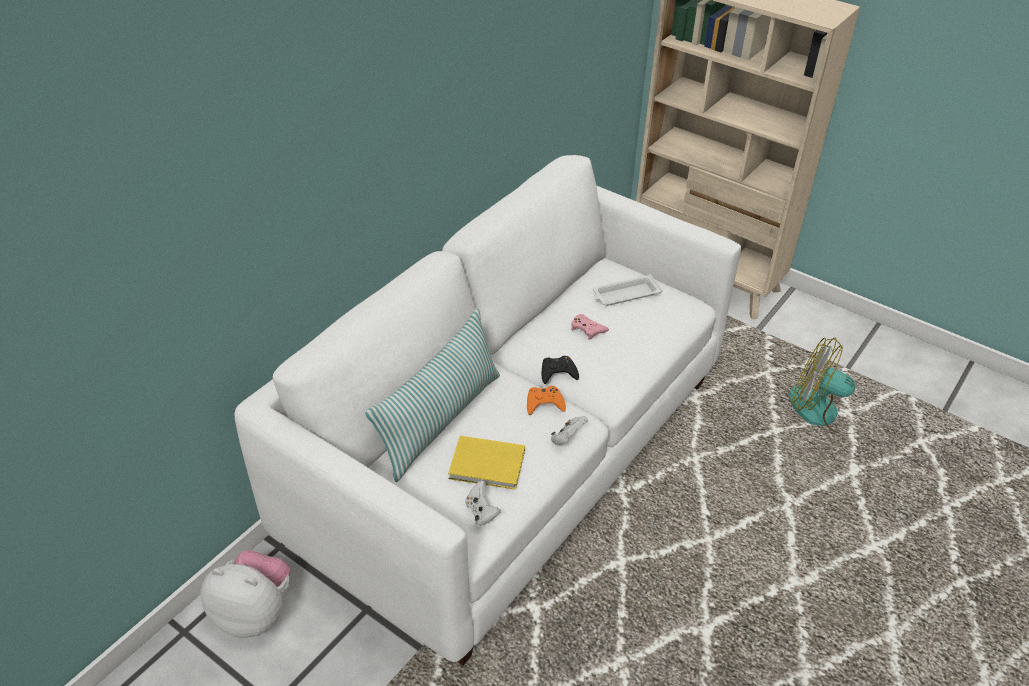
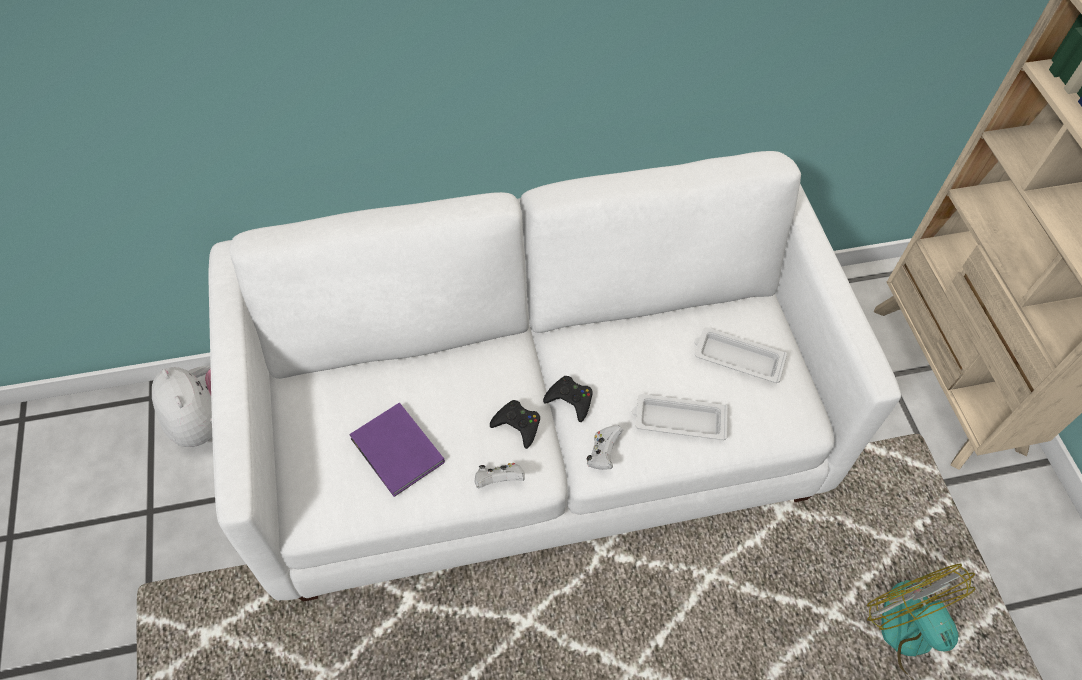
camera: 40 degrees right, 15 degrees up
(440, 420) = (408, 371): pillow -> none
(481, 512) = (344, 495): white game controller -> white game controller (602, 454)
(489, 466) = (397, 453): yellow book -> purple book
(544, 403) = (517, 425): orange game controller -> black game controller
(587, 329) = (651, 371): pink game controller -> none
(630, 343) = (678, 420): none -> white tray

